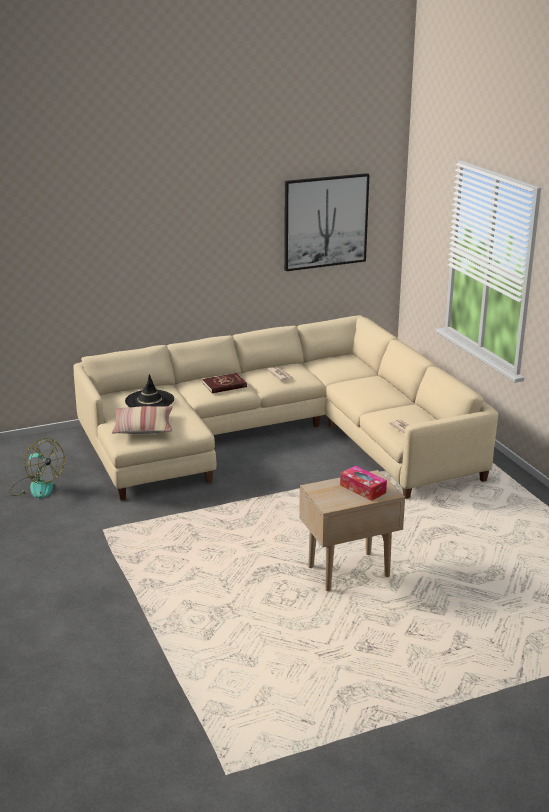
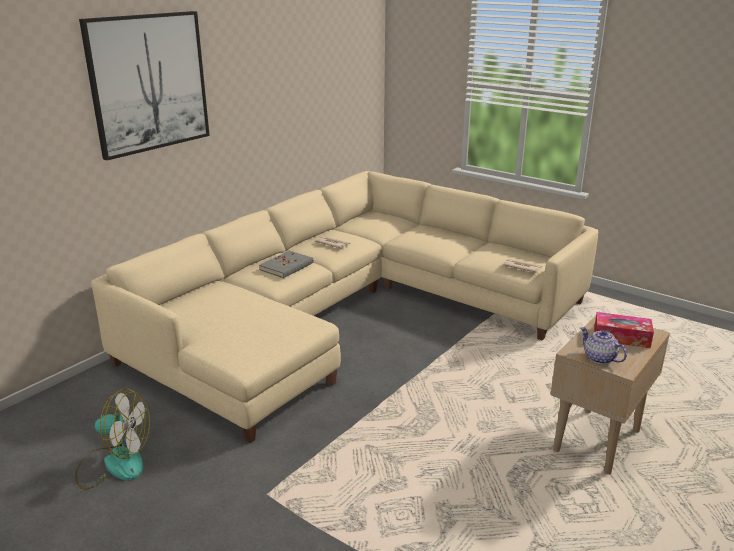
camera: 30 degrees left, 0 degrees up
(143, 427) = (247, 338): pillow -> none
(149, 400) = (220, 303): black hat -> none
(224, 385) = (287, 266): red book -> grey book
(324, 496) = (600, 358): none -> teapot
(325, 221) = (327, 71): picture -> picture (149, 83)

